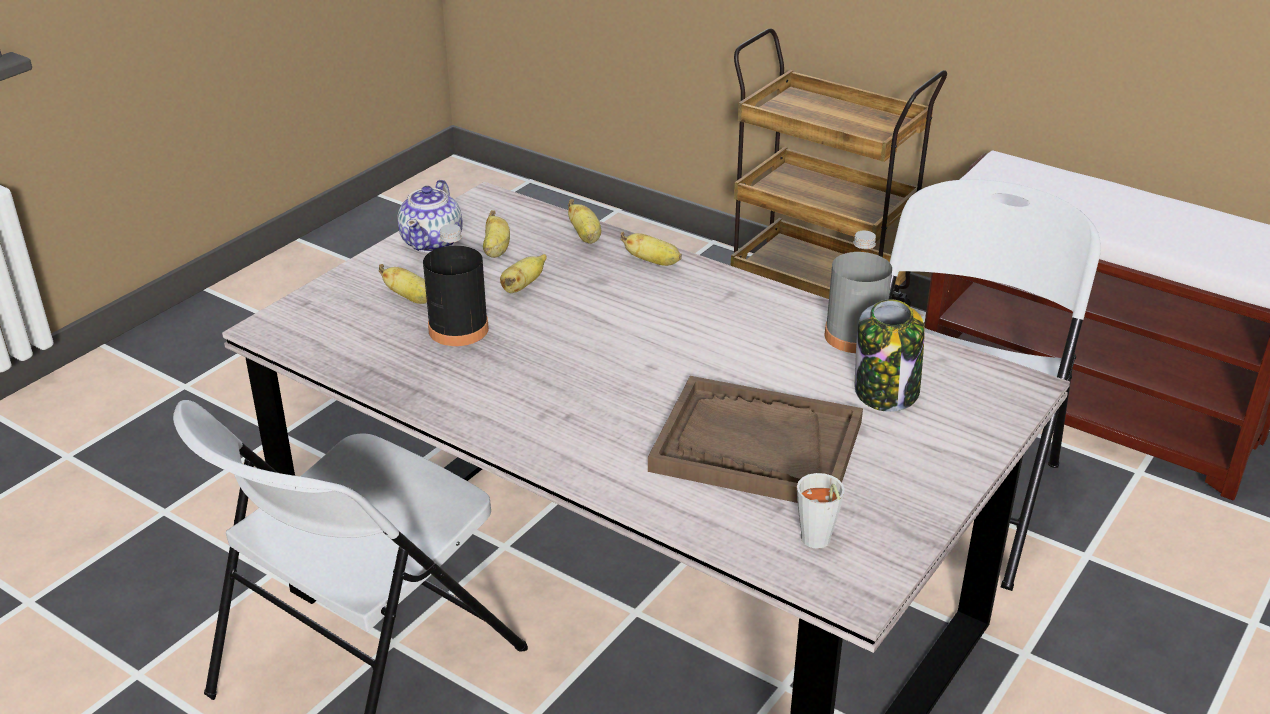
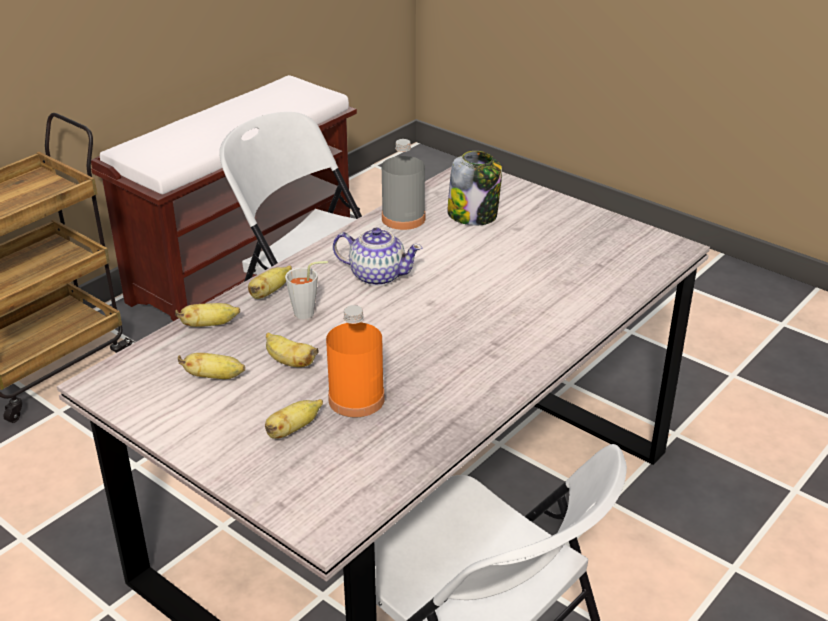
camera: 85 degrees left, 0 degrees up
(433, 242) = (181, 418): teapot -> teapot (377, 275)
(458, 329) = (356, 399): black bottle -> orange bottle
(756, 446) = (534, 267): brown tray -> none
(817, 543) = (633, 255): grey cup -> grey cup (309, 313)

